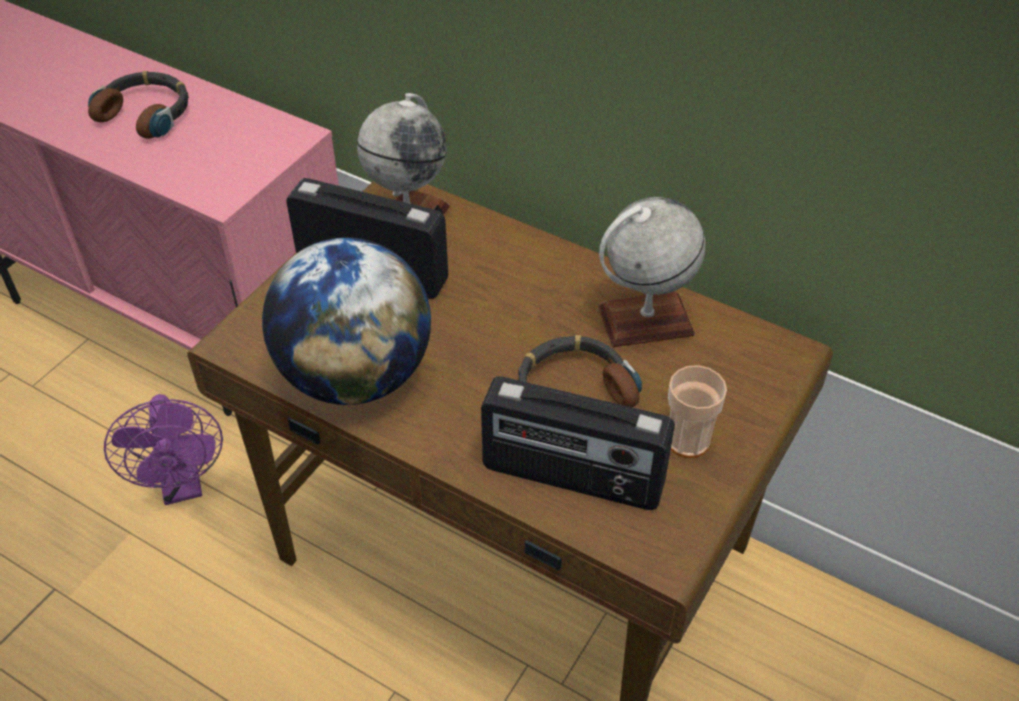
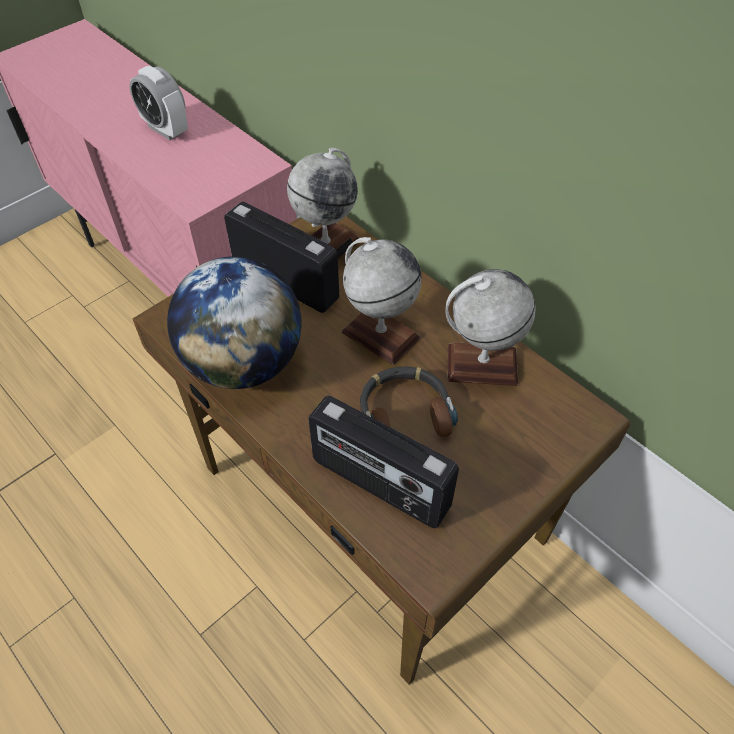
camera: 15 degrees right, 5 degrees up
(146, 113) = (165, 129): headphones -> alarm clock
(183, 486) = (159, 399): purple fan -> none
(513, 310) = (380, 335): none -> globe
(687, 440) = (482, 474): cup -> none

